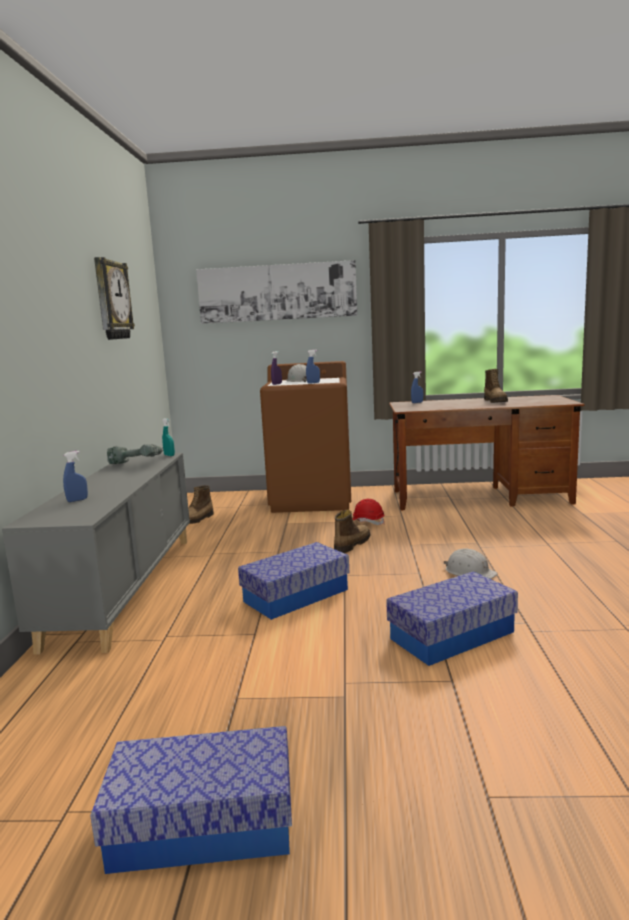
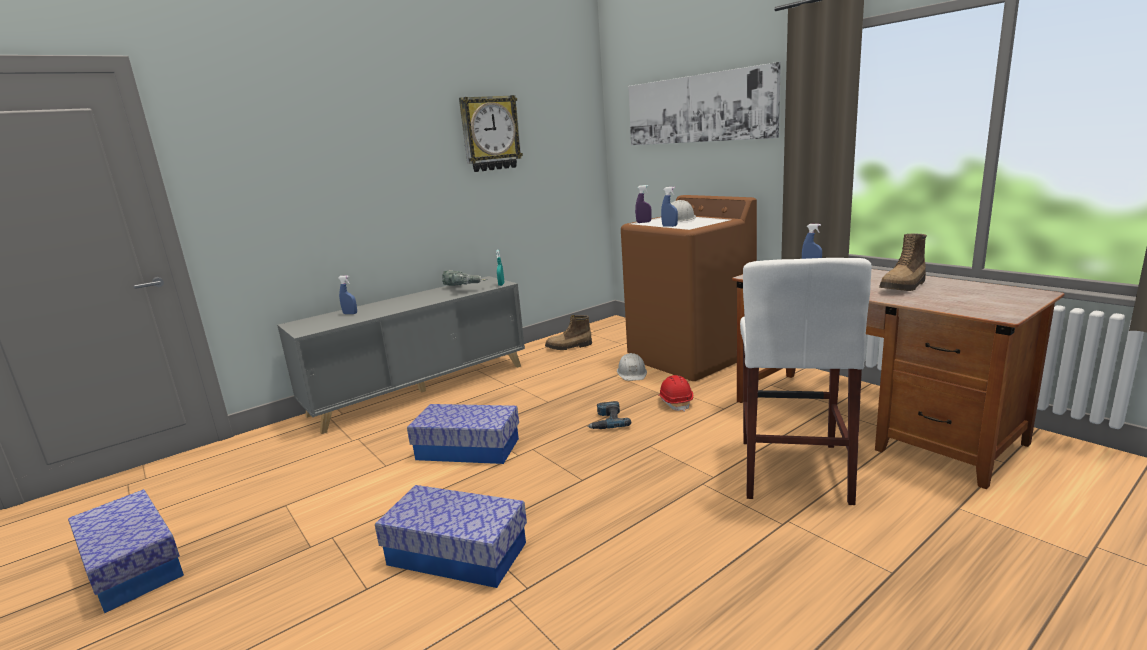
camera: 50 degrees right, 5 degrees up
(351, 544) = (607, 421): boot -> power drill
(469, 572) = (621, 505): white hard hat -> white hard hat (632, 373)
(500, 526) = (793, 470): none -> white stool

